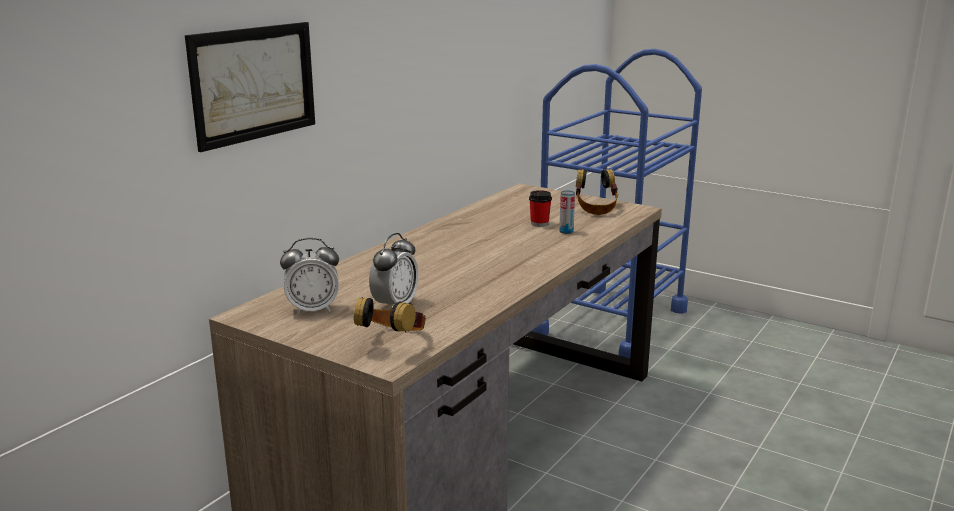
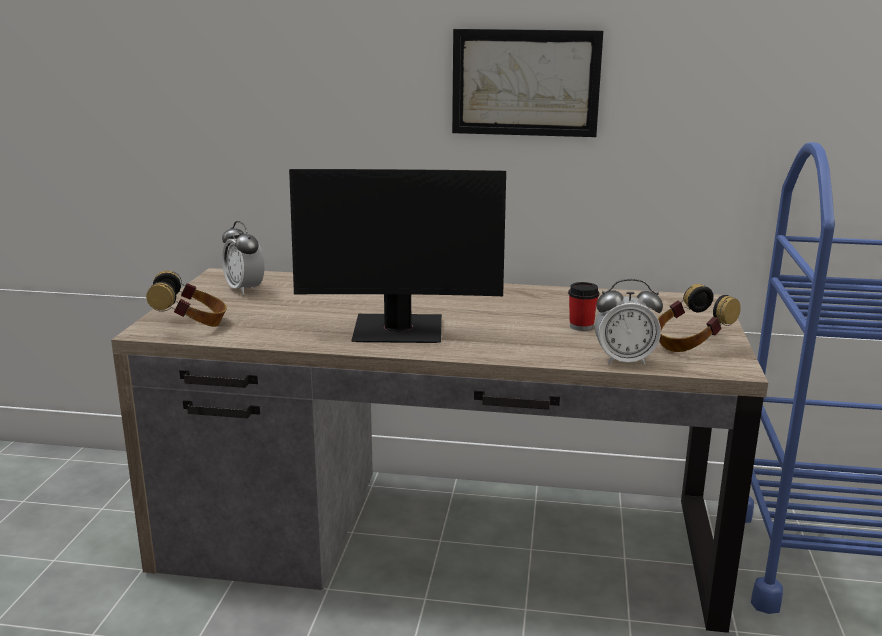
camera: 65 degrees right, 0 degrees up
(254, 83) = (278, 80): picture -> picture (525, 83)
(395, 305) = (273, 311): alarm clock -> alarm clock (624, 361)
(494, 271) = (398, 331): none -> monitor
(566, 231) = (571, 342): can -> none

